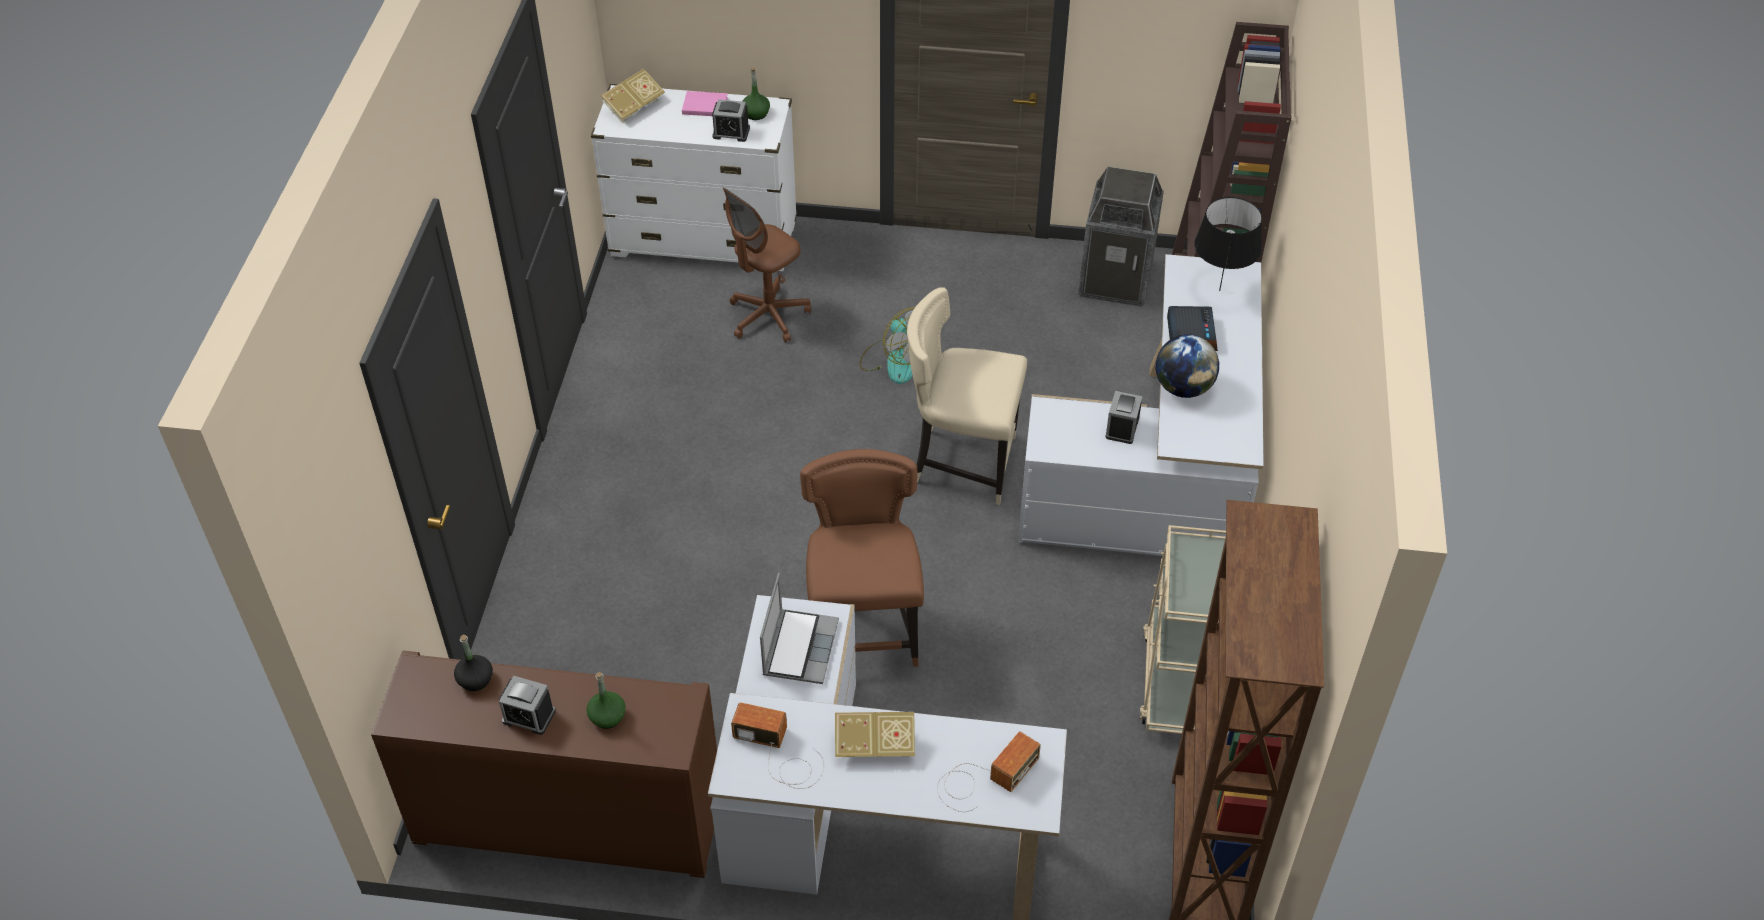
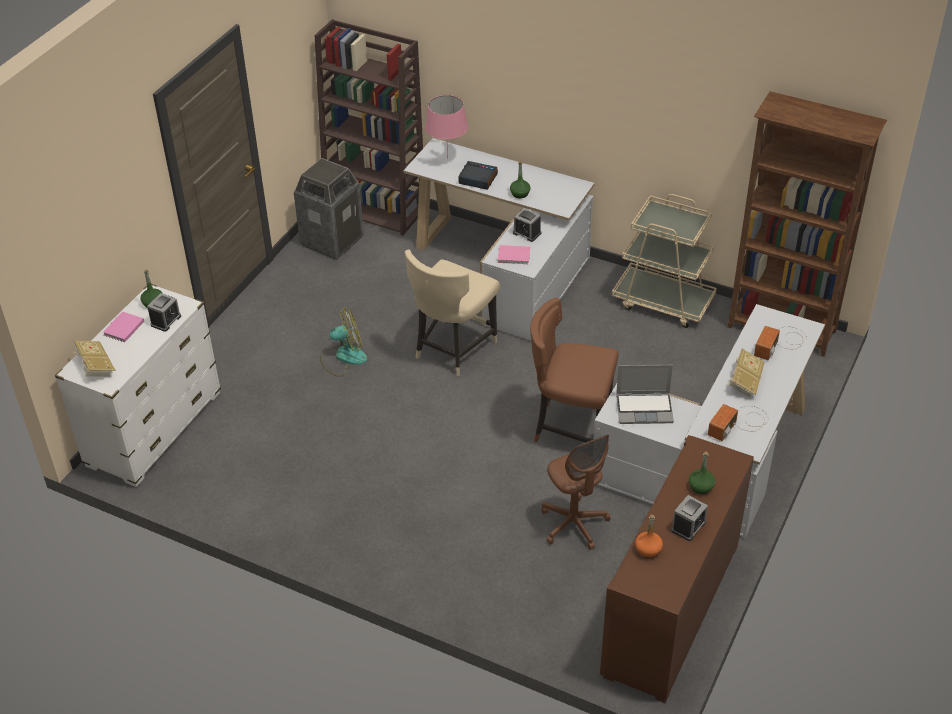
camera: 70 degrees left, 5 degrees down
(475, 680) = (648, 550): black bottle -> orange bottle
(768, 316) = (260, 412): brown office chair -> brown office chair (574, 524)
(799, 647) = (645, 409): laptop -> laptop turned 150 degrees clockwise
(984, 778) = (781, 343): radio -> radio turned 120 degrees counterclockwise
(1062, 427) = (514, 256): none -> pink book
(1183, 387) = (520, 194): globe -> green bottle
(1219, 290) = (447, 159): black table lamp -> pink table lamp

